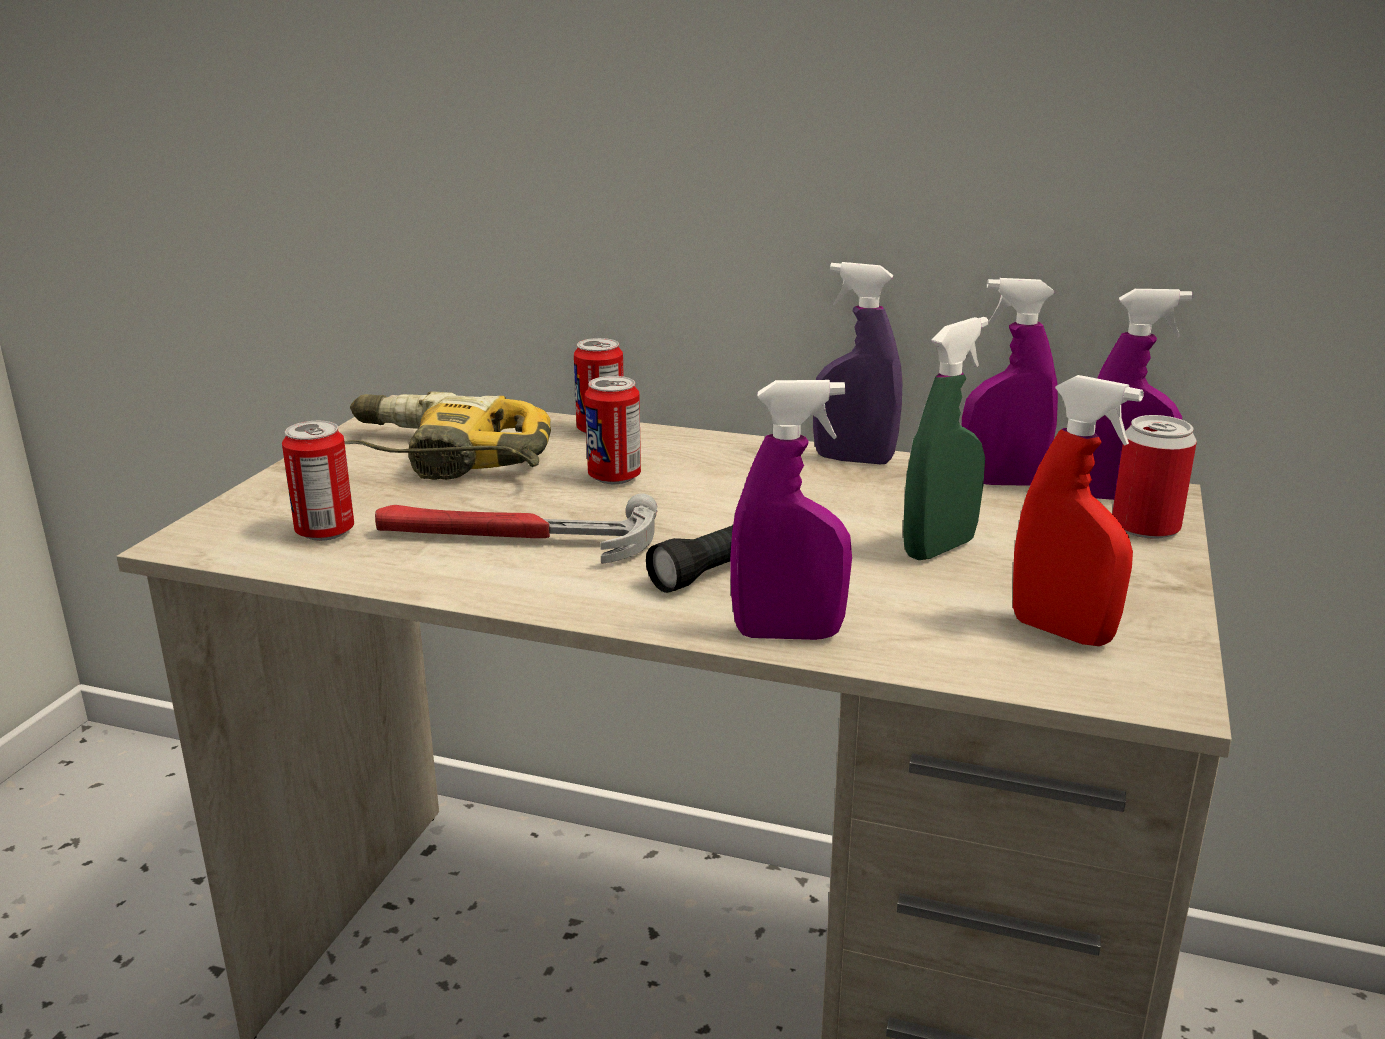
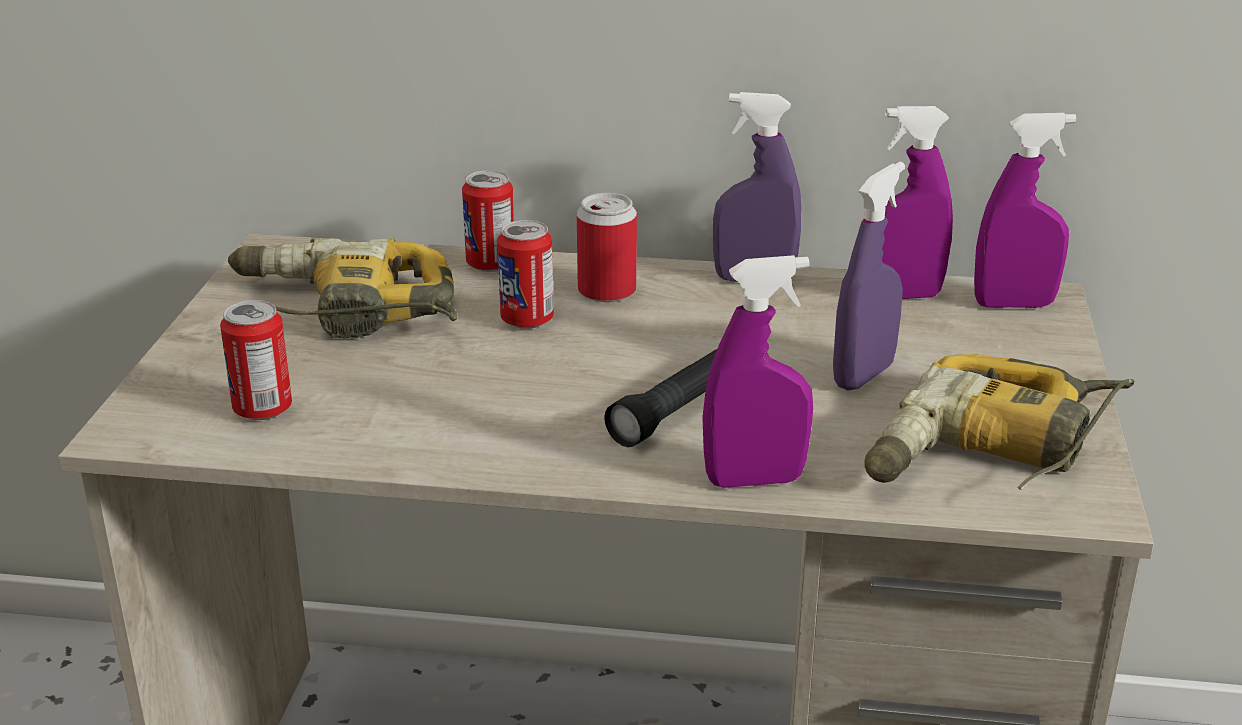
camera: 10 degrees left, 5 degrees up
(513, 539) = (457, 401): hammer -> none
(939, 548) = (863, 375): green spray bottle -> purple spray bottle
(1061, 632) = (993, 454): red spray bottle -> power drill
(1145, 527) = (1042, 335): can -> can (607, 291)

